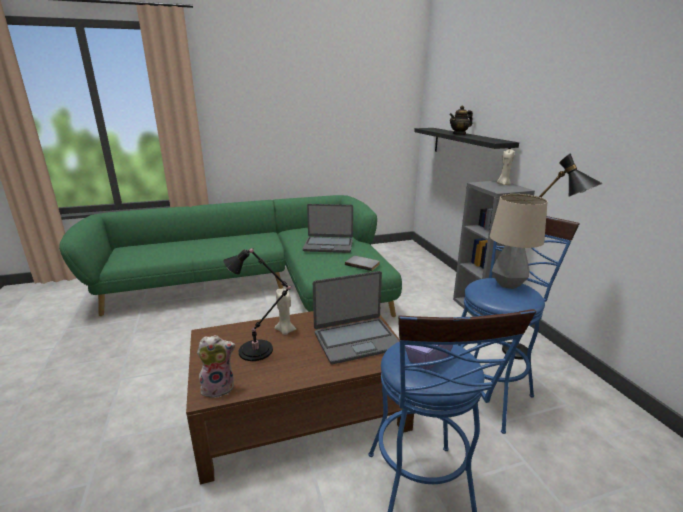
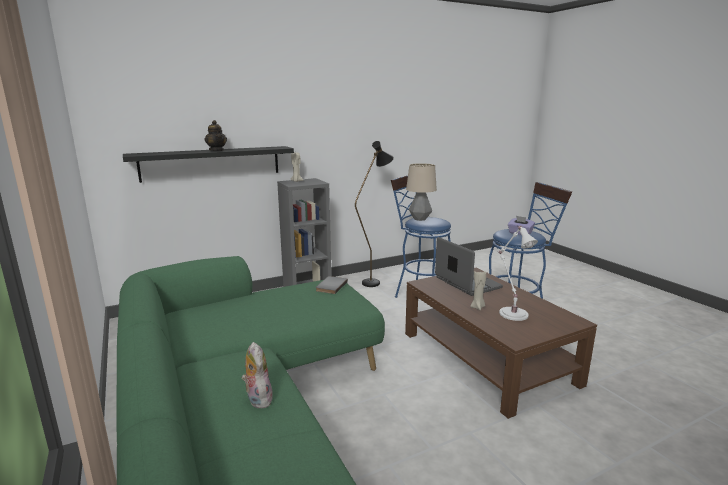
camera: 100 degrees left, 5 degrees down
(219, 387) = (565, 318): plush toy -> plush toy (257, 399)
(259, 350) = (512, 313): black table lamp -> white table lamp
(328, 245) = (275, 306): laptop -> none

